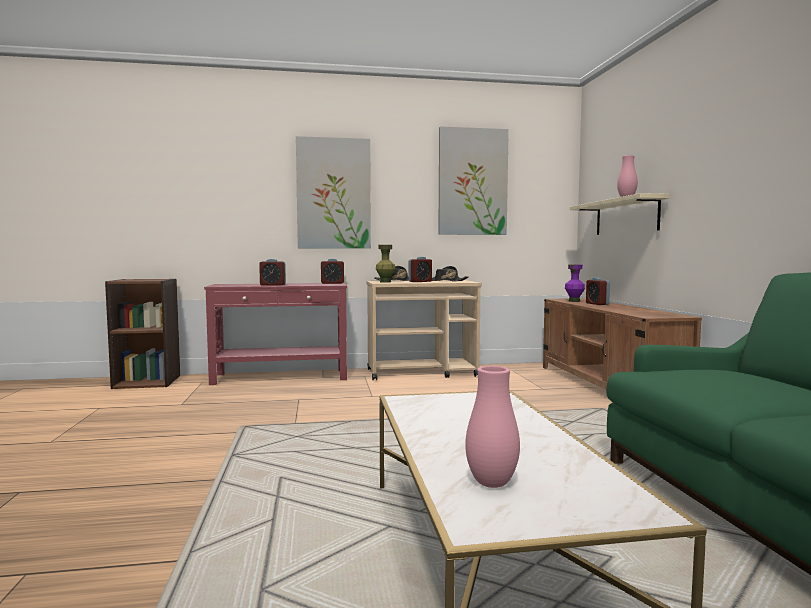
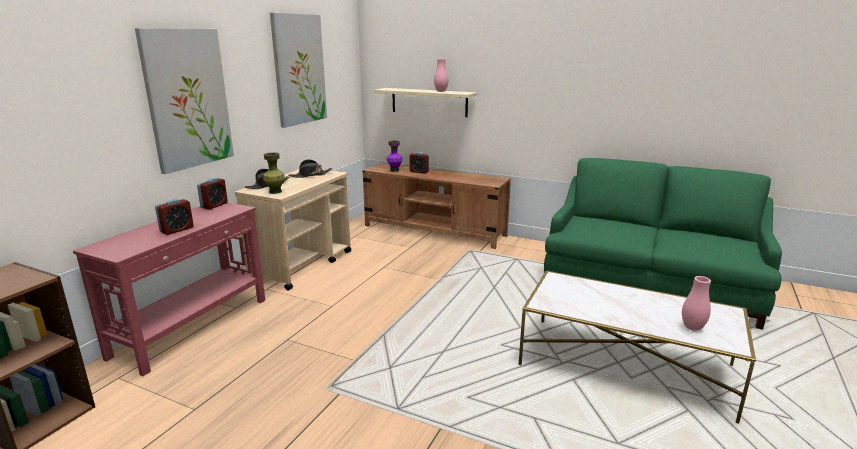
camera: 55 degrees left, 15 degrees up
(420, 281) = (298, 182): alarm clock -> none

